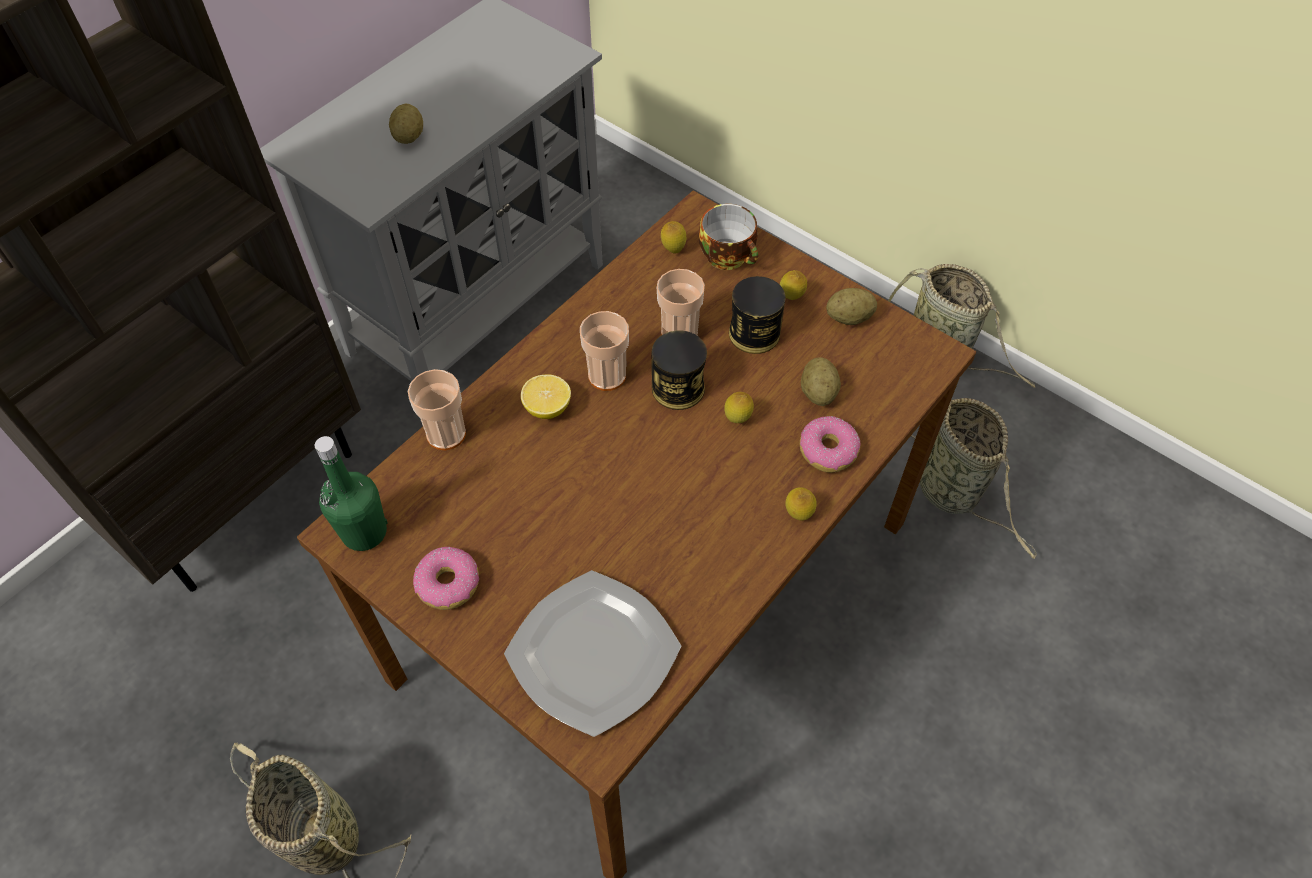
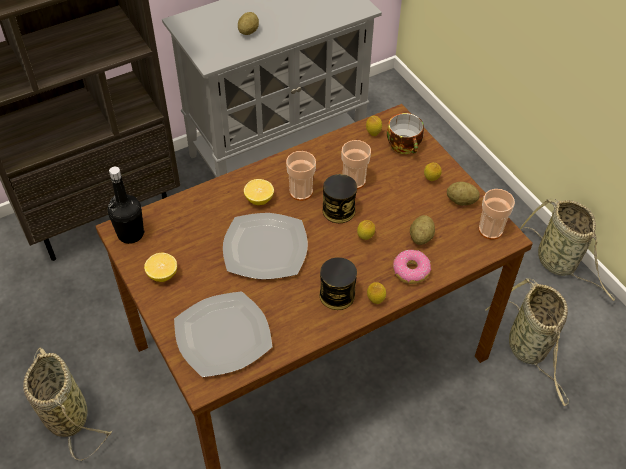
camera: 20 degrees right, 5 degrees down
(364, 532) = (130, 234): green bottle -> black bottle
(446, 434) = (197, 196): cup -> cup (490, 230)
(448, 584) = (162, 274): donut -> lemon
(595, 486) = (266, 249): none -> plate
(754, 333) = (398, 193): can -> can (337, 295)

